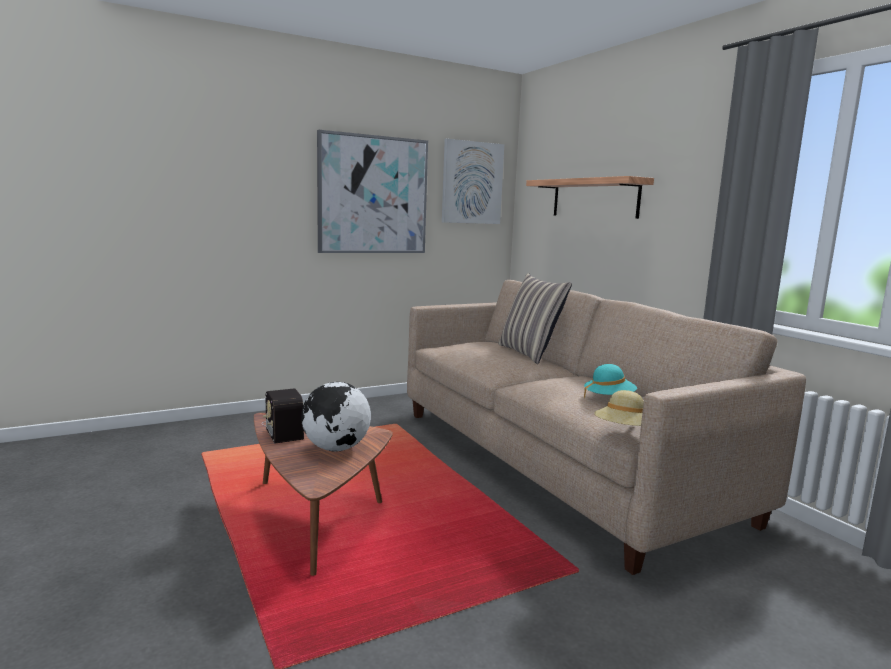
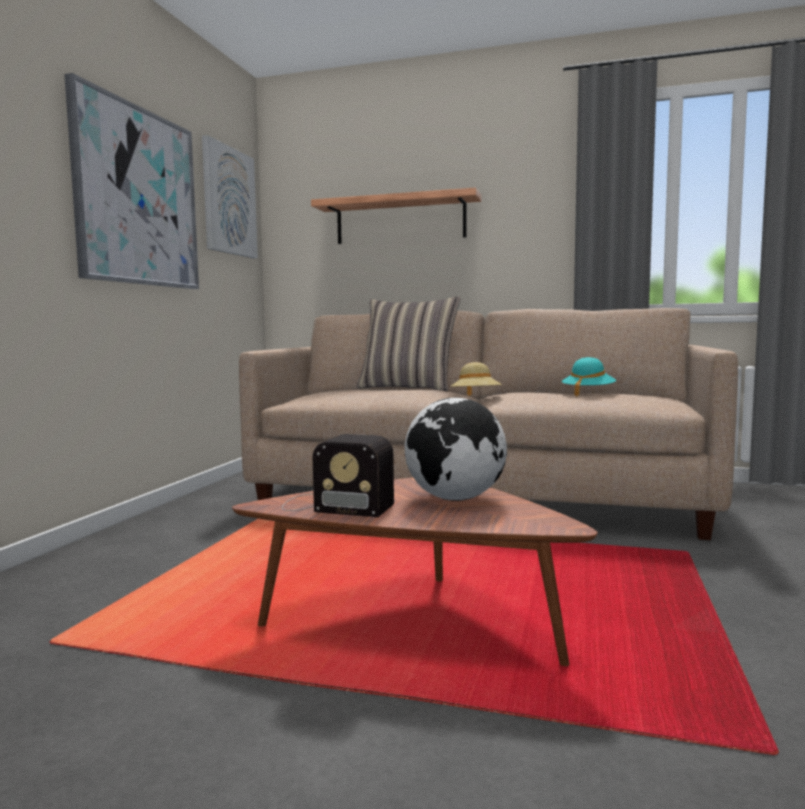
camera: 45 degrees left, 5 degrees down
(623, 431) = (672, 403): beige hat -> beige hat (476, 398)

